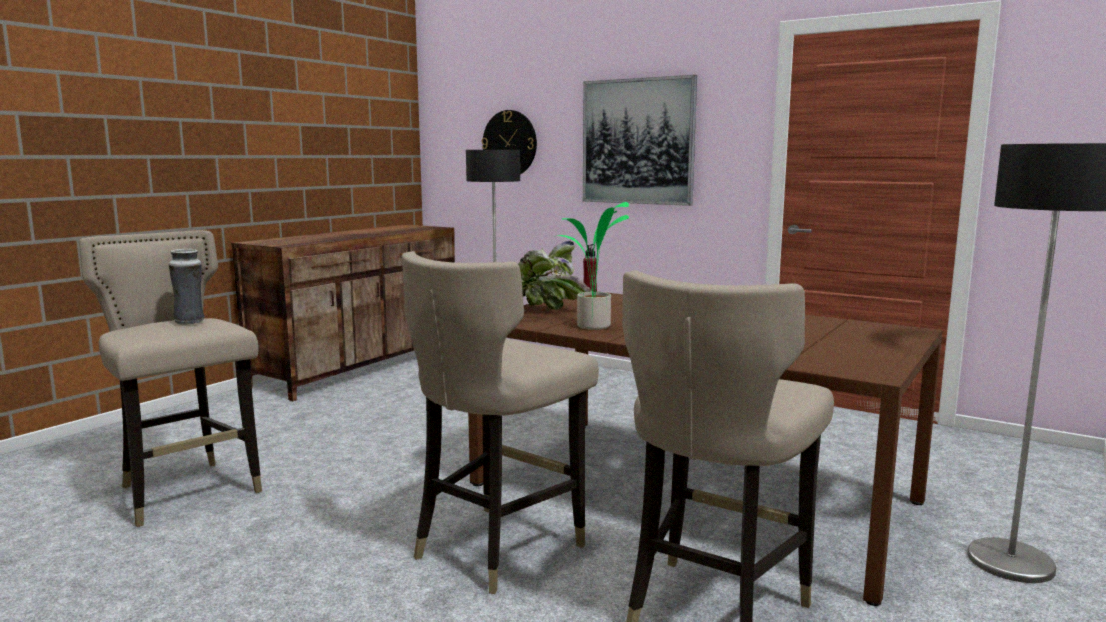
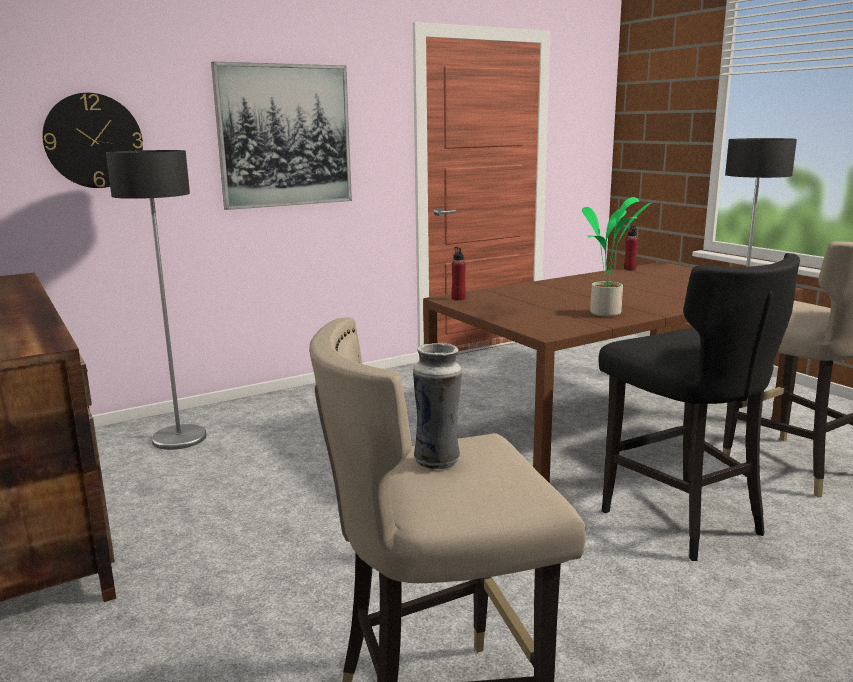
camera: 65 degrees left, 5 degrees up
(497, 547) = (681, 519): beige stool -> black stool
(546, 310) = (522, 316): potted plant -> none
(850, 322) = (629, 269): none -> red bottle

